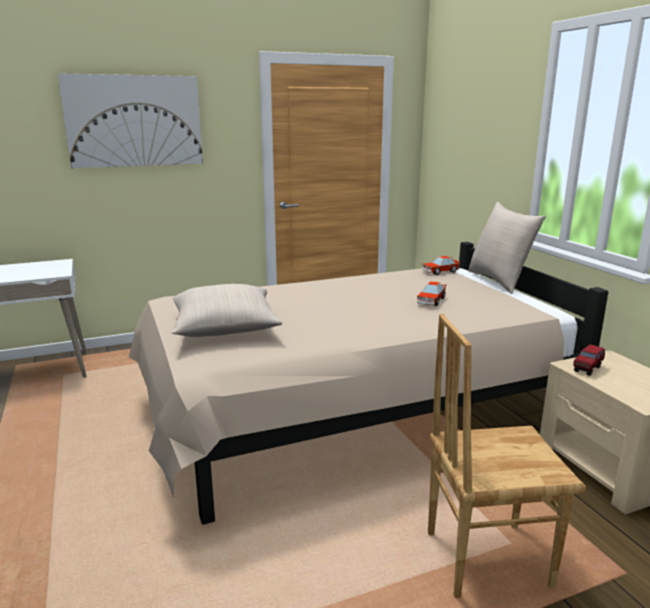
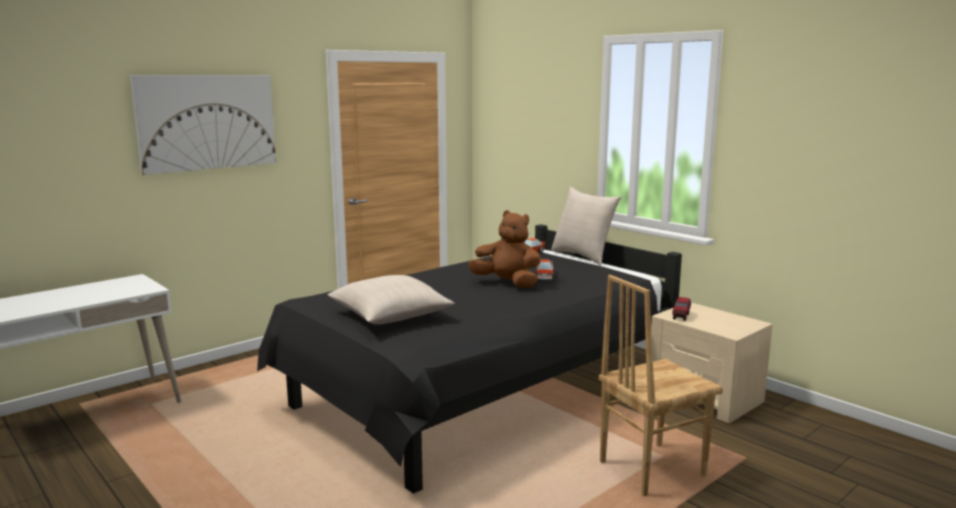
camera: 20 degrees left, 5 degrees down
(351, 414) = (480, 392): beige bed -> black bed
(382, 304) = (507, 283): none -> brown plush toy

